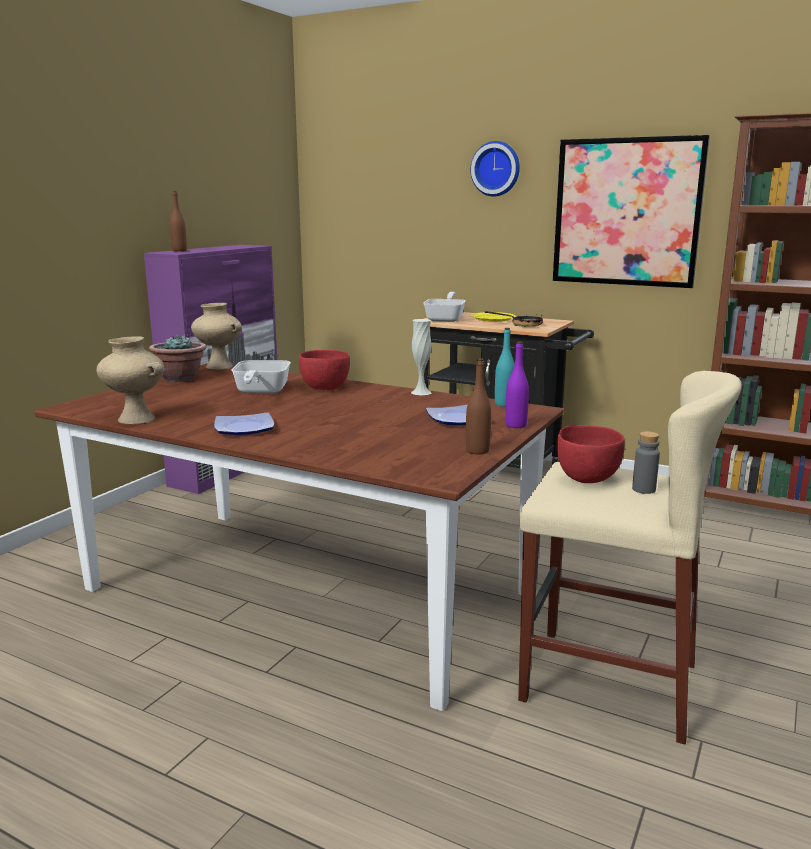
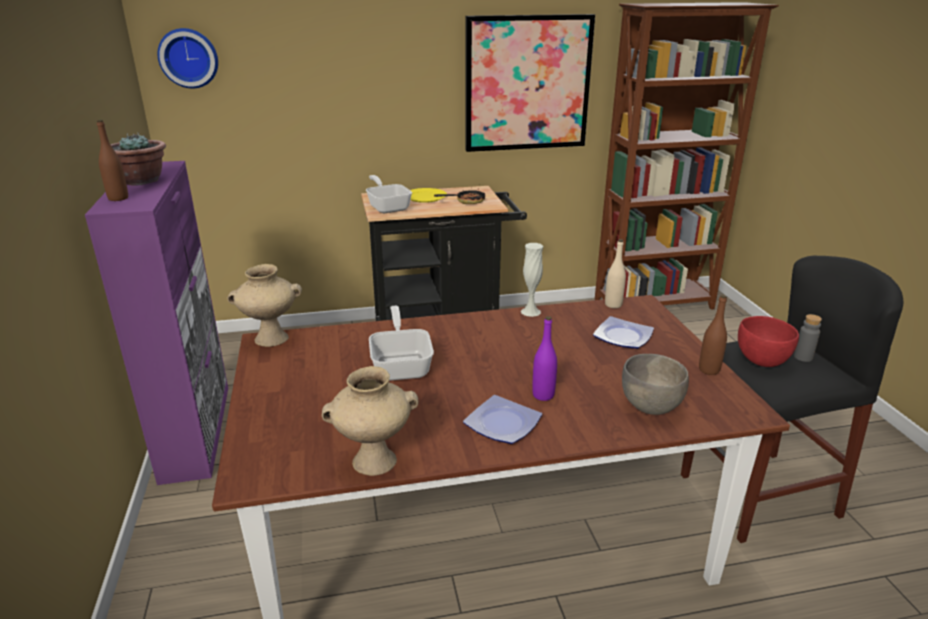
camera: 40 degrees left, 10 degrees up
(180, 379) = (273, 375): potted plant -> potted plant (141, 181)
(260, 392) = (402, 364): frying pan -> frying pan turned 150 degrees counterclockwise
(324, 388) = (446, 335): red bowl -> none
(367, 451) = (650, 407): none -> grey bowl
(496, 169) = (399, 44): wall clock -> wall clock (189, 58)
(504, 404) = (613, 305): turquoise bottle -> beige bottle
(516, 425) = (669, 328): purple bottle -> purple bottle (543, 395)
(608, 682) = (757, 495): beige stool -> black stool

